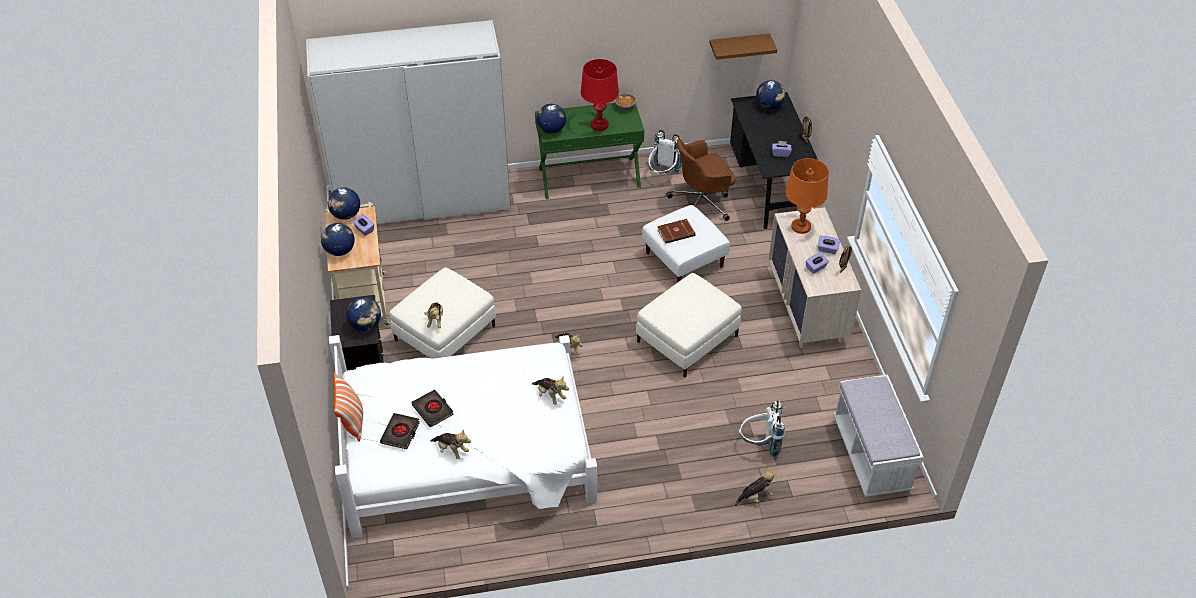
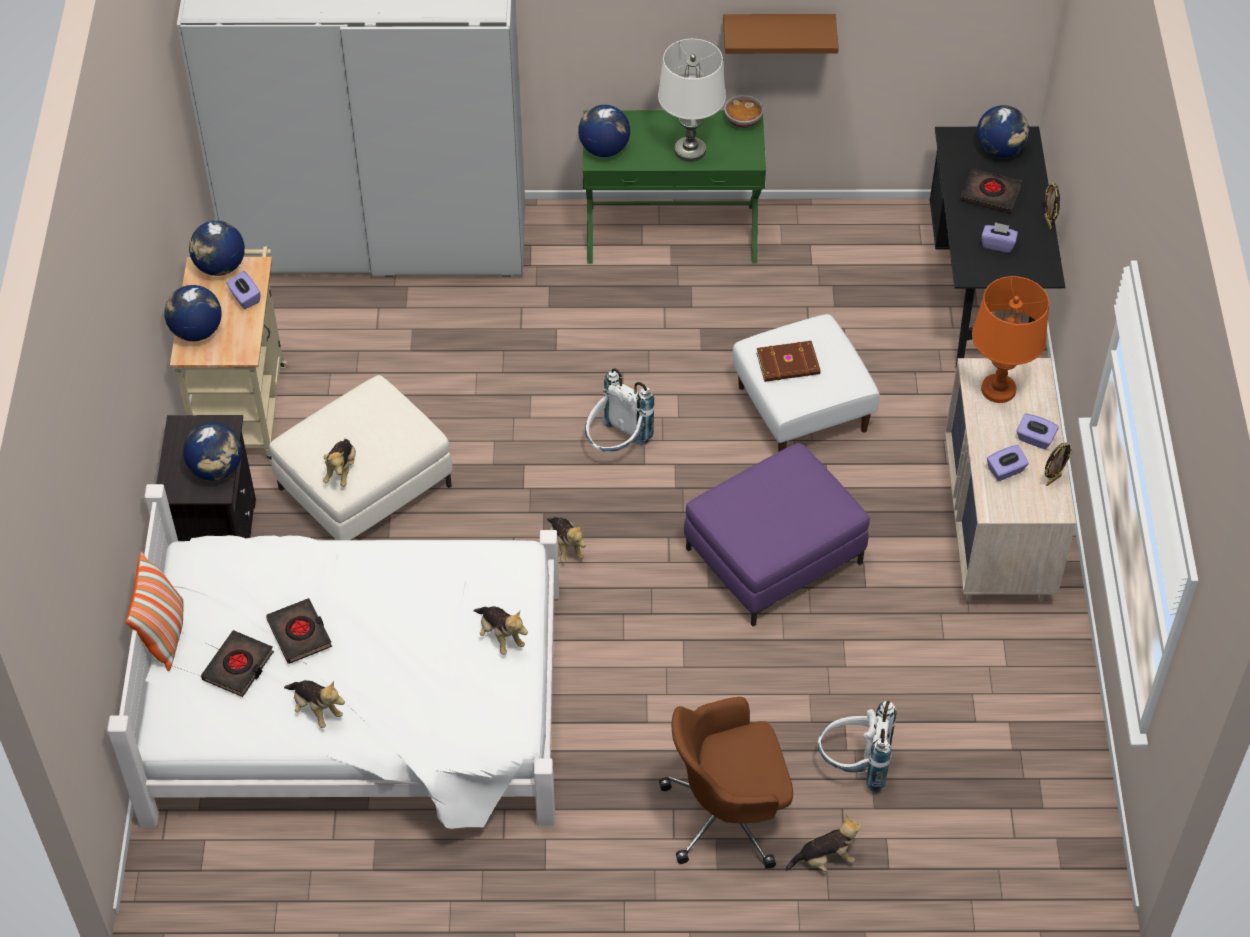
camera: 10 degrees right, 5 degrees up
(599, 125) = (689, 150): red table lamp -> white table lamp
(662, 174) = (801, 243): white backpack -> white backpack (616, 446)
(687, 339) = (773, 556): white ottoman -> purple ottoman
(701, 203) = (857, 307): brown office chair -> brown office chair (728, 814)
(738, 46) = (956, 38): brown shelf -> brown shelf (778, 30)
(770, 128) = (990, 194): none -> black book
(871, 455) = (1043, 815): white bench -> none

